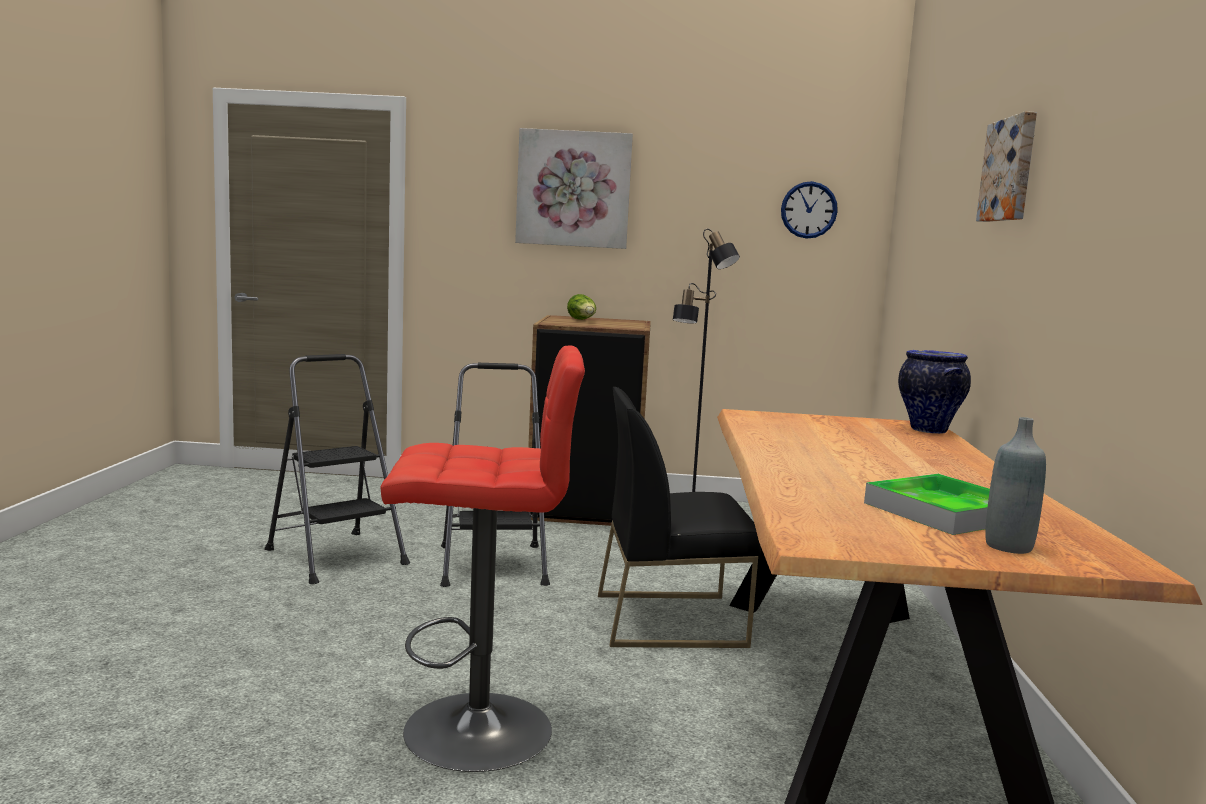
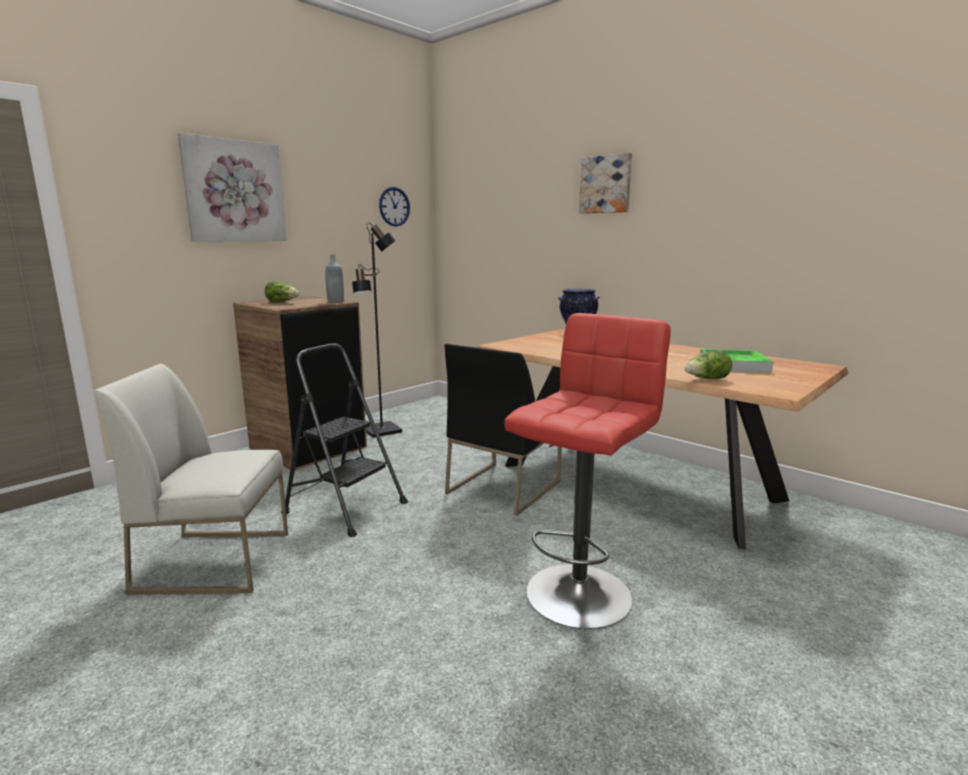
camera: 50 degrees left, 5 degrees up
(335, 554) = (216, 560): black step ladder -> white chair
(794, 504) = (706, 379): none -> lettuce
(1008, 546) = (792, 371): grey bottle -> grey bottle (335, 302)

